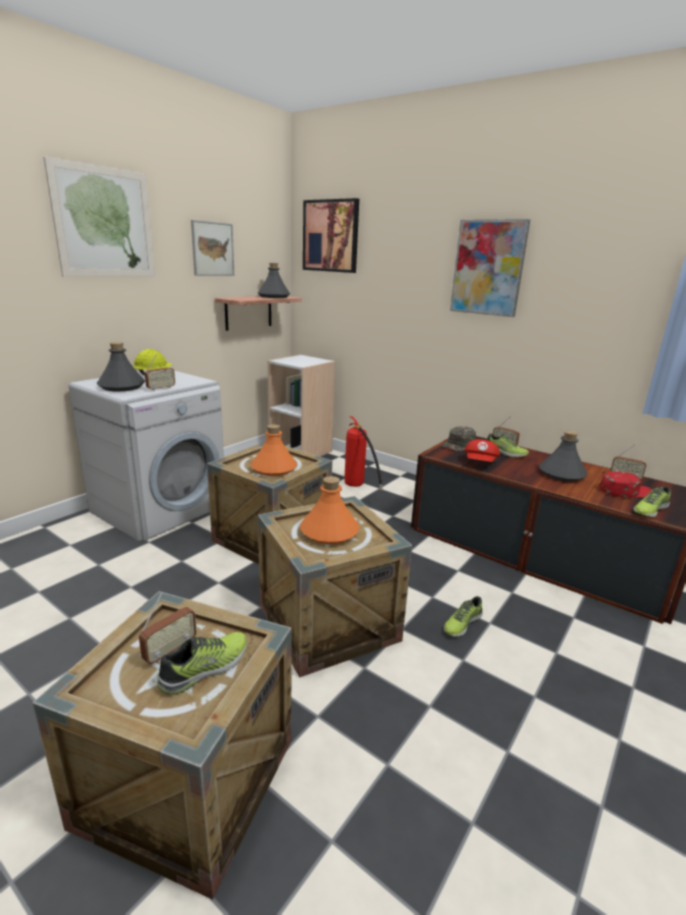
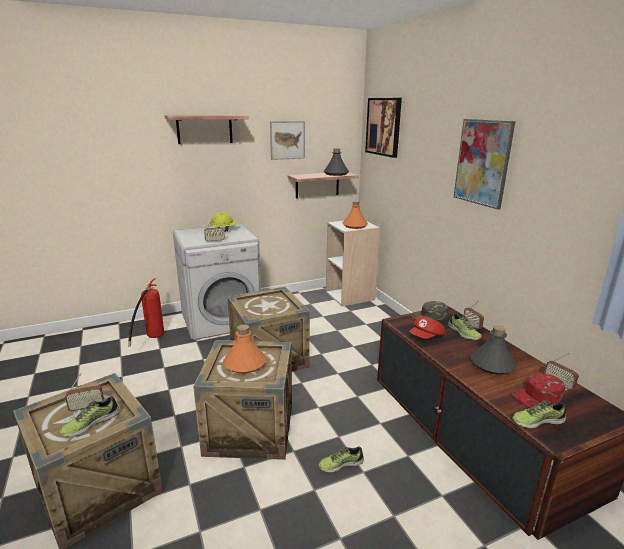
camera: 30 degrees right, 0 degrees up
(104, 223) = (204, 129): picture -> shelf
(122, 387) = (195, 237): grey bottle -> none
(206, 668) = (91, 423): shoe -> shoe turned 150 degrees clockwise
(274, 469) = (264, 309): orange bottle -> orange bottle (354, 226)
(358, 488) = (366, 335): fire extinguisher -> fire extinguisher (150, 339)
(625, 491) = (538, 396): red cap -> red cap turned 135 degrees clockwise

